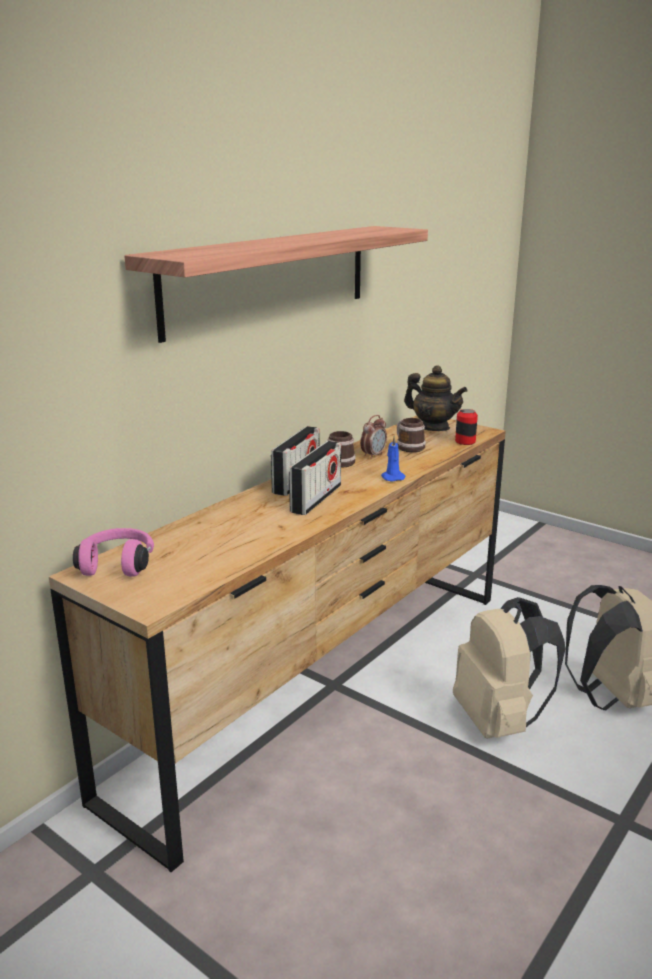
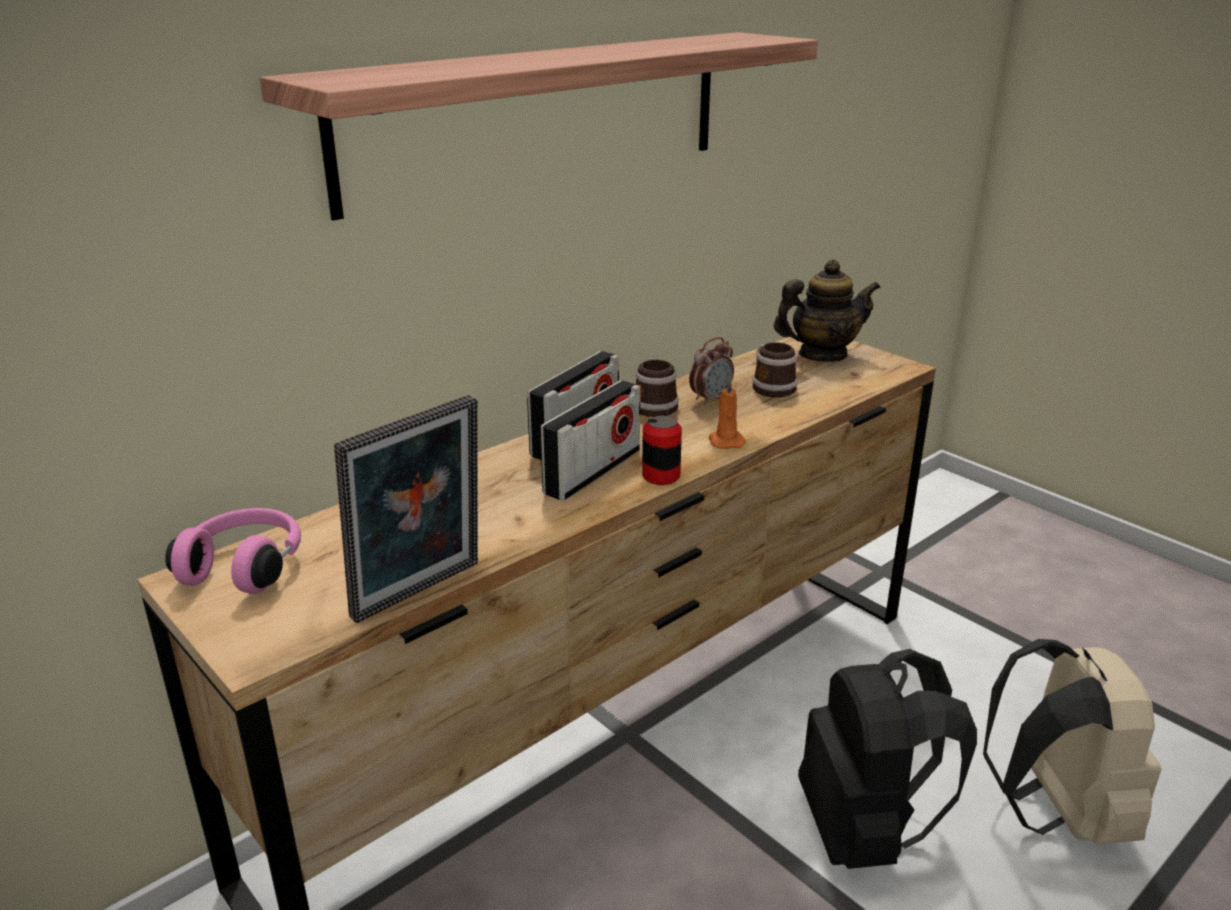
camera: 10 degrees right, 5 degrees up
(239, 568) = (421, 593): none -> picture frame
(392, 477) = (725, 441): blue candle -> orange candle
(433, 427) = (822, 355): teapot -> teapot turned 60 degrees counterclockwise
(465, 441) = (864, 384): can -> can (661, 476)
(499, 721) = (865, 831): beige backpack -> black backpack

